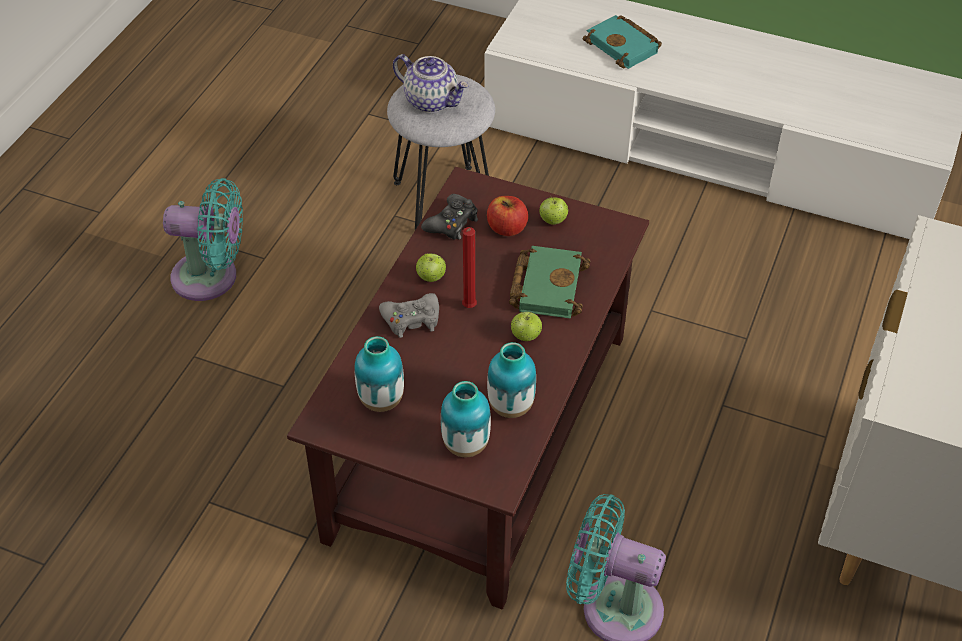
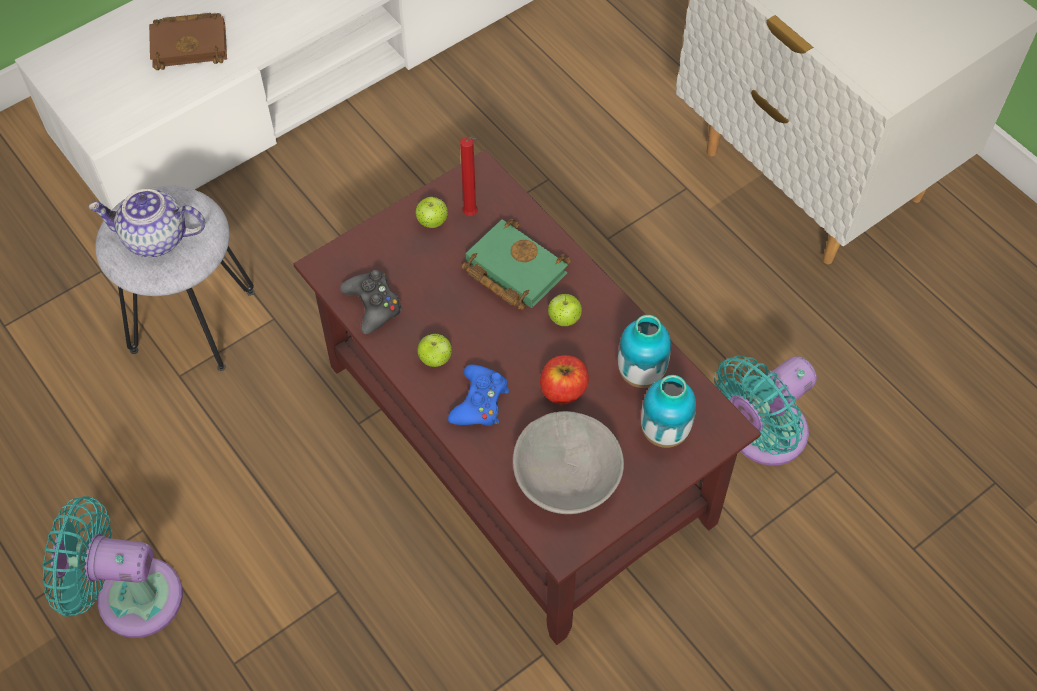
camera: 60 degrees left, 10 degrees up
(211, 277) = (130, 596): turquoise fan -> turquoise fan turned 120 degrees counterclockwise
(381, 400) = (567, 477): vase -> grey bowl
(411, 320) = (480, 402): grey game controller -> blue game controller
(432, 101) = (155, 239): teapot -> teapot turned 150 degrees counterclockwise
(468, 308) = (498, 347): red candle -> red candle (472, 215)
(507, 228) = (414, 263): apple -> apple (563, 390)
(624, 47) = (191, 44): turquoise book -> brown book

